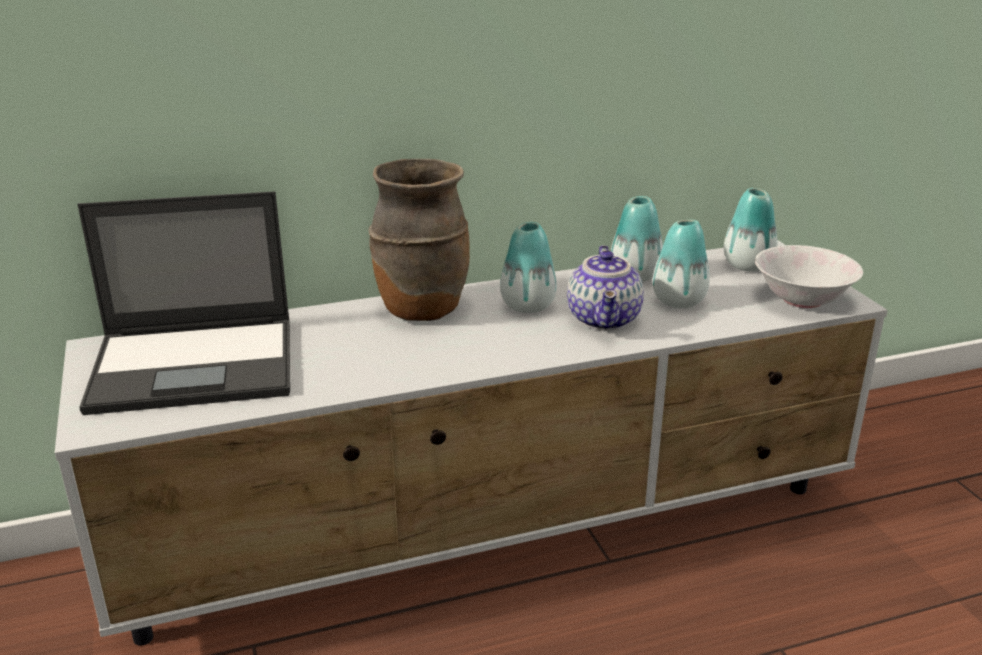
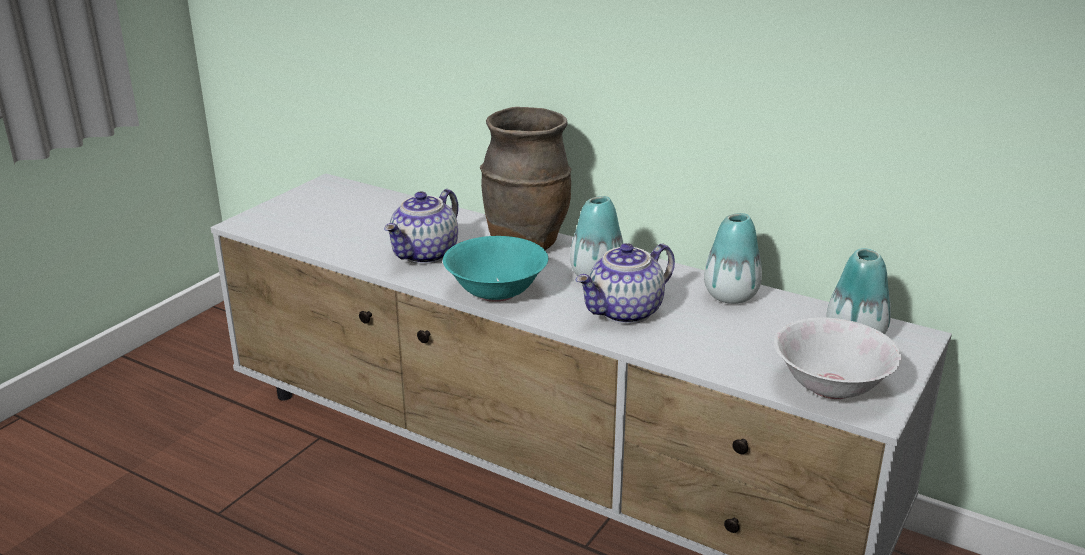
camera: 50 degrees right, 0 degrees up
(197, 365) = (346, 216): laptop -> none
(361, 358) = (426, 255): none -> teapot
(489, 355) = (496, 292): none -> turquoise bowl
(678, 301) = (716, 330): vase -> none

